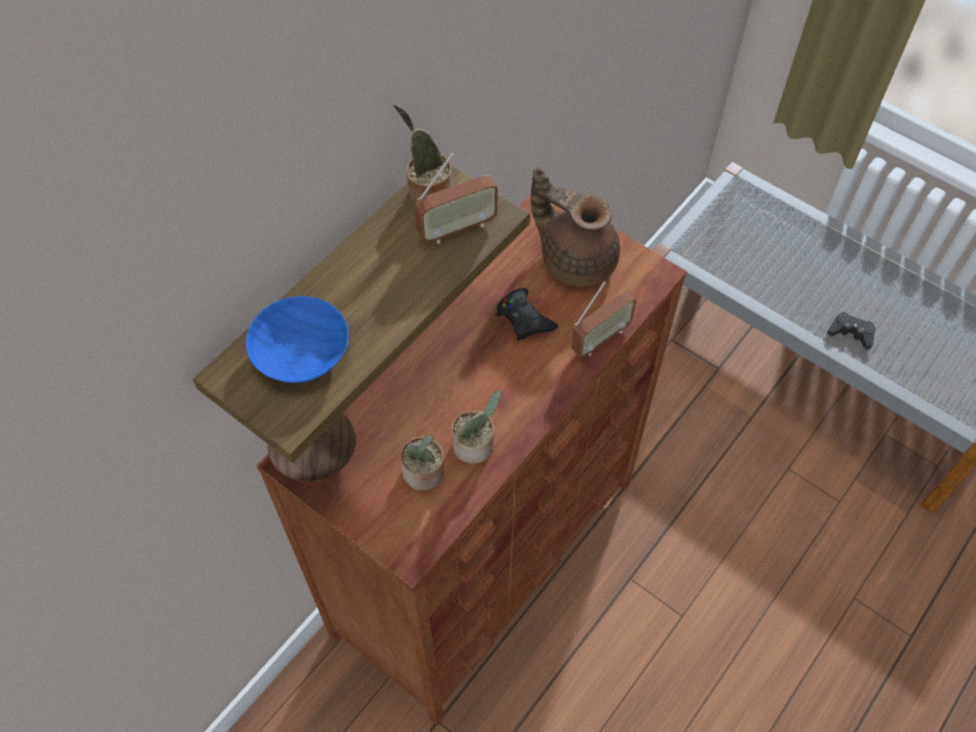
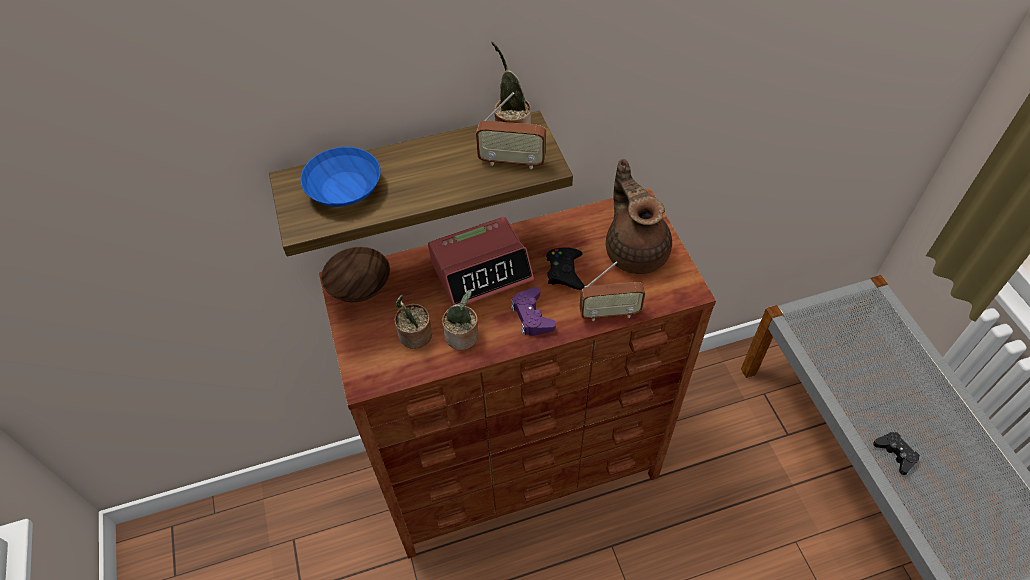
camera: 35 degrees right, 5 degrees down
(437, 363) = (481, 270): none -> alarm clock
(527, 384) = (532, 316): none -> purple game controller

